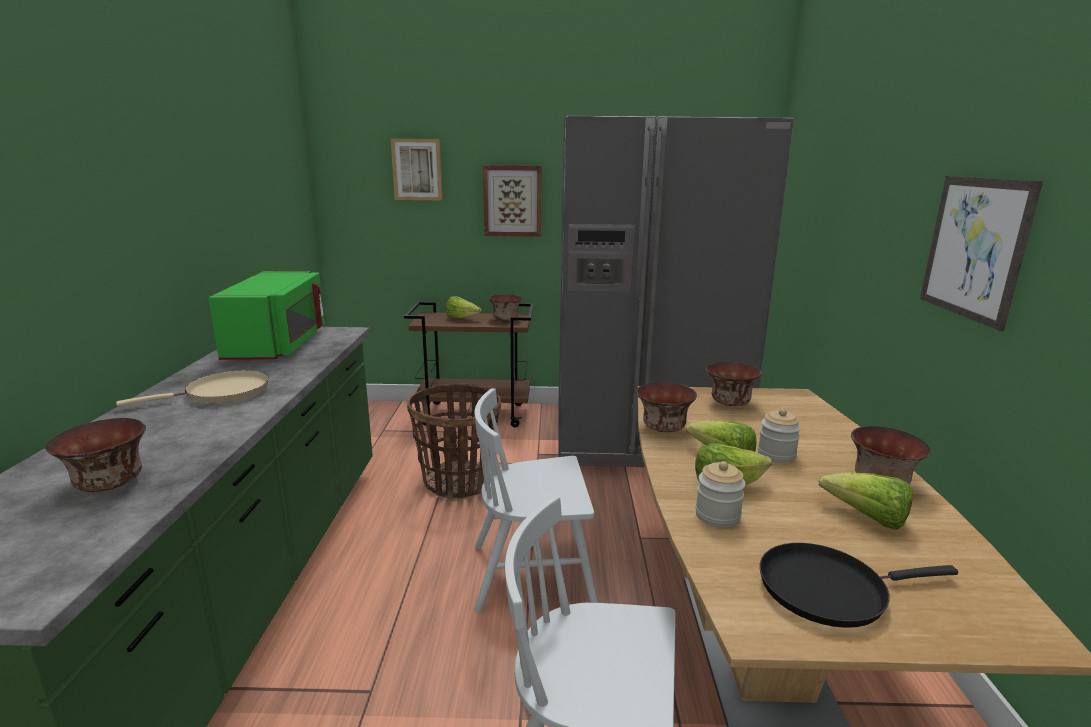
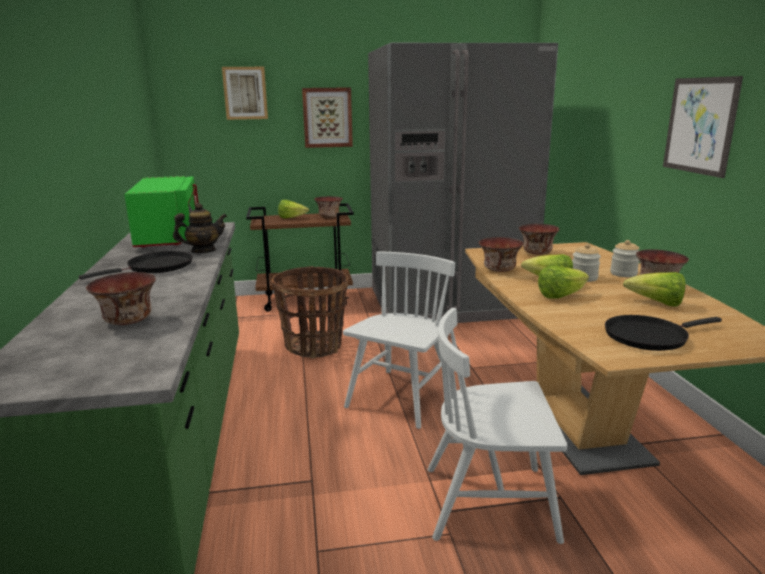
camera: 10 degrees left, 0 degrees up
(222, 393) = (156, 267): beige frying pan -> black frying pan
(296, 371) = (203, 251): none -> teapot
(533, 573) = (401, 397): white chair -> white chair turned 135 degrees clockwise
(717, 516) = (563, 310): jar -> jar (623, 273)

